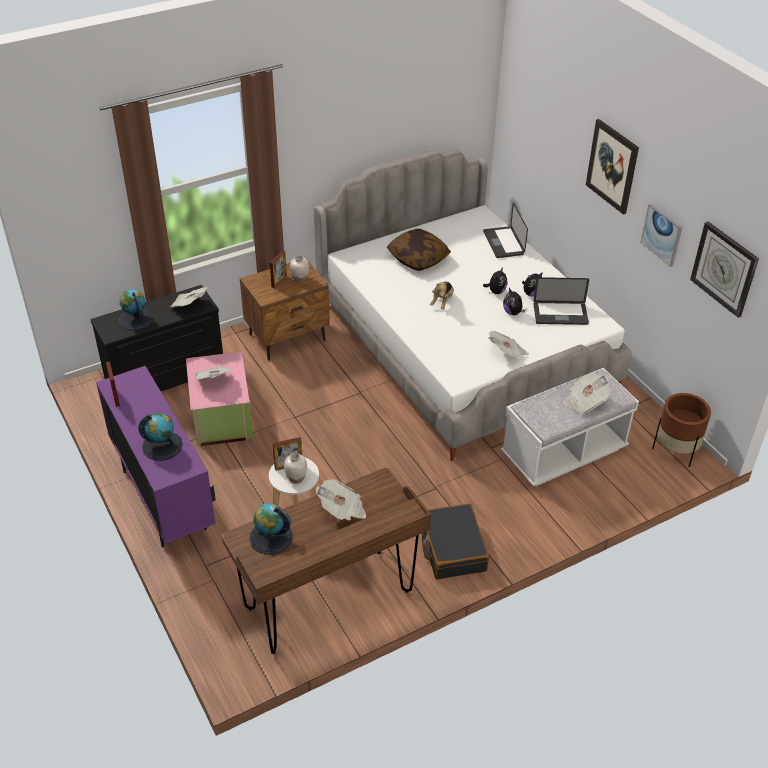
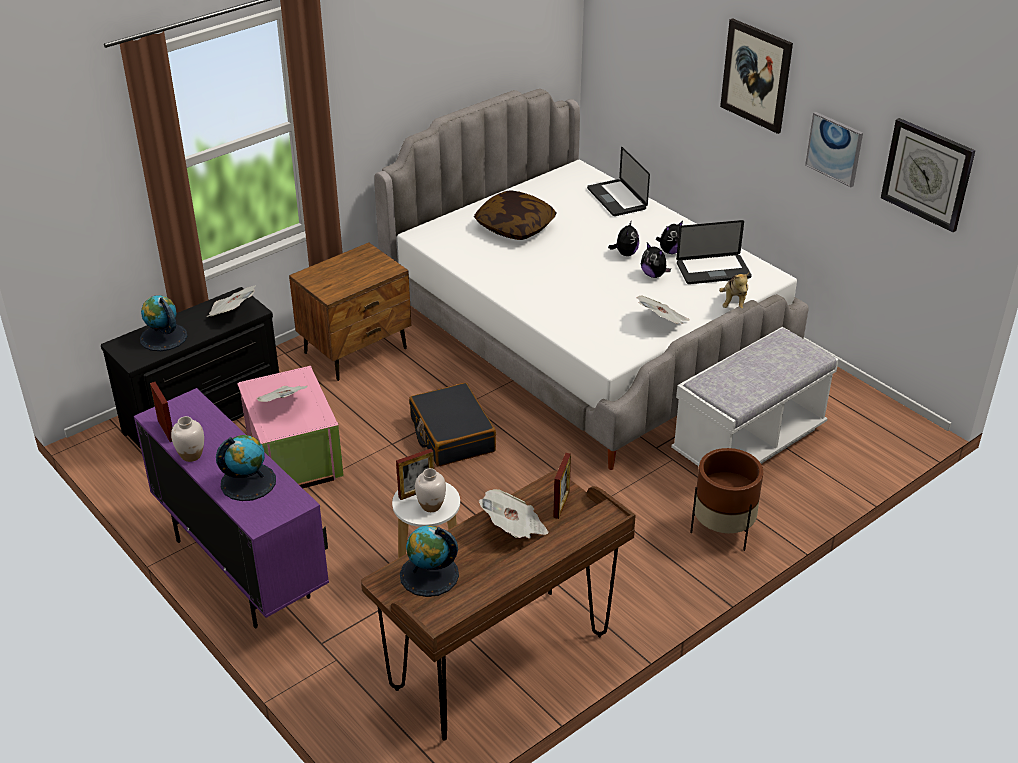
camera: 10 degrees left, 5 degrees down
(279, 281) = (342, 273): picture frame -> picture frame (561, 504)
(300, 279) = (369, 267): white vase -> white vase (191, 455)
(442, 302) = (561, 273): plush toy -> plush toy (734, 302)
(452, 549) = (643, 575): black suitcase -> black suitcase (452, 435)
(584, 401) = (774, 367): newspaper -> none
(675, 451) = (884, 422): brown planter -> brown planter (722, 531)

